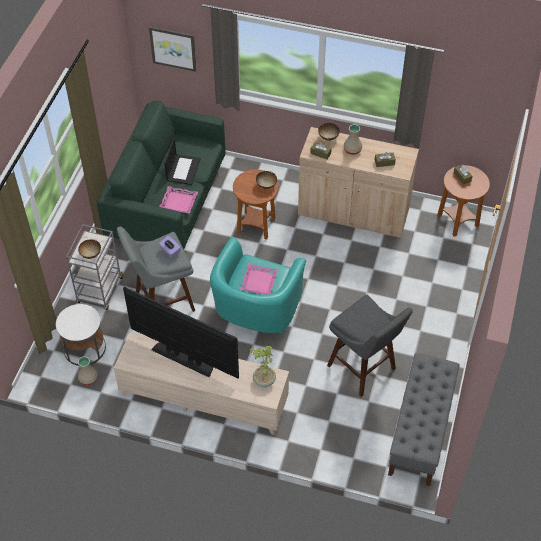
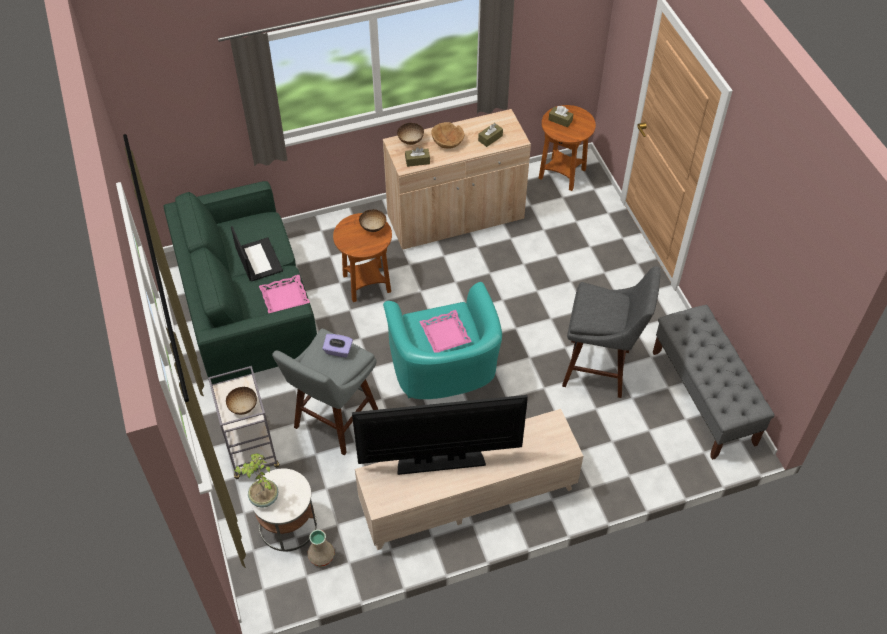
camera: 35 degrees left, 0 degrees up
(173, 48) = (181, 117): picture -> none
(263, 380) = (544, 433): potted plant -> potted plant (263, 498)
(352, 150) = (447, 141): beige vase -> brown bowl

